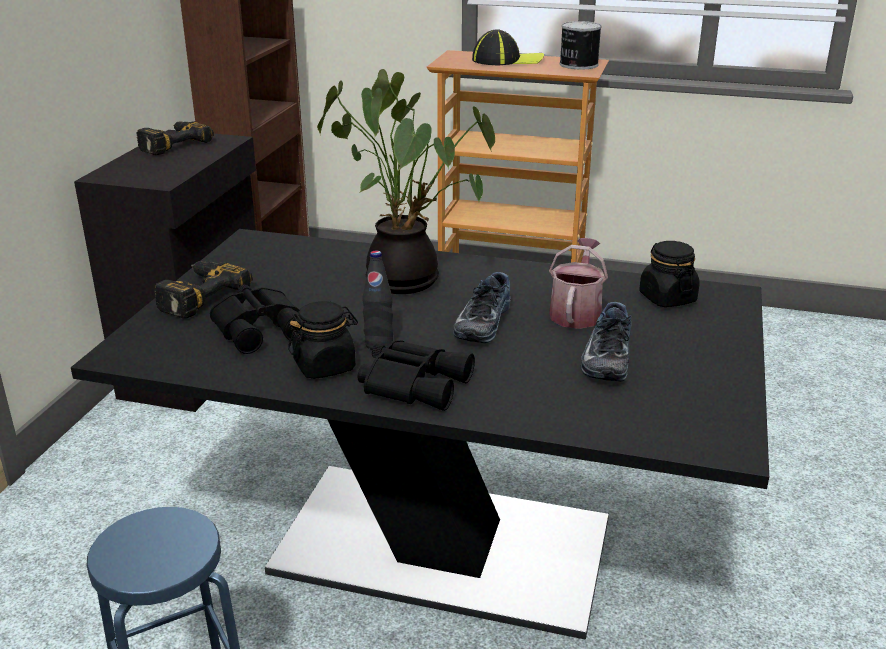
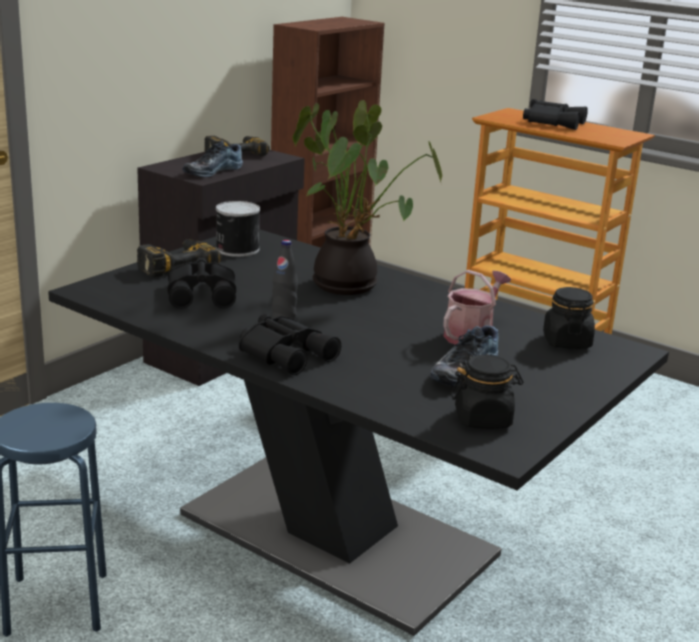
camera: 20 degrees right, 5 degrees down
(325, 366) = (229, 328): black jar -> black jar (483, 419)
(481, 323) = (381, 326): shoe -> shoe (211, 171)
(507, 60) = (553, 122): cap -> black binoculars
(577, 65) = (617, 134): can -> can (236, 249)

